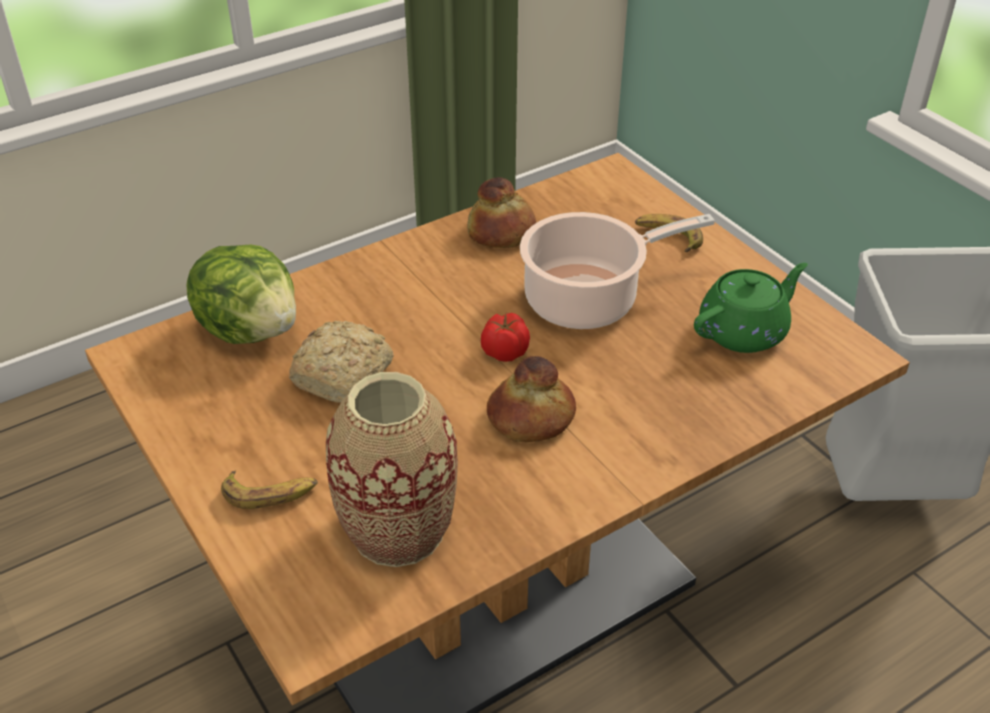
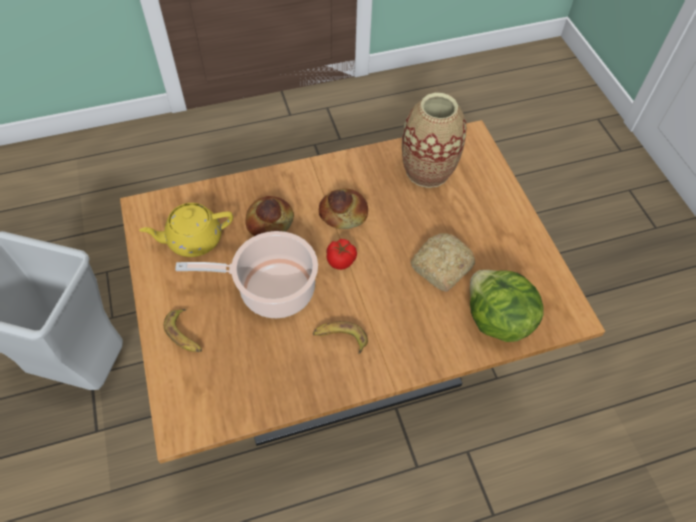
camera: 165 degrees left, 15 degrees up
(270, 493) = (487, 203): banana -> banana (340, 338)
(502, 231) = (301, 375): bread -> bread (269, 221)
(744, 331) = (193, 240): green teapot -> yellow teapot

